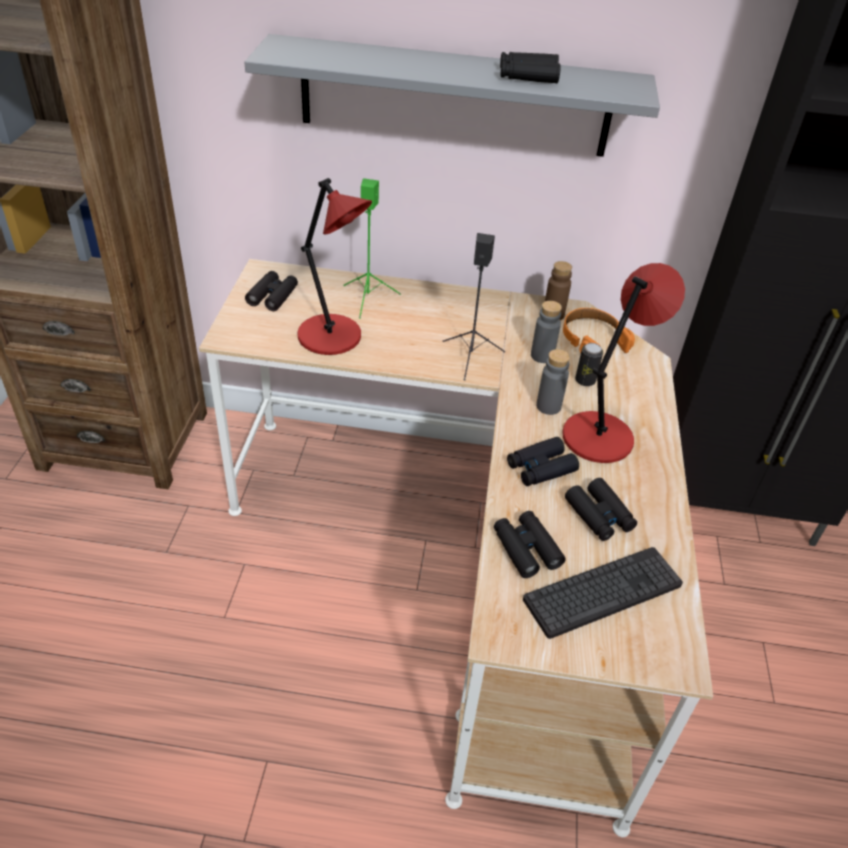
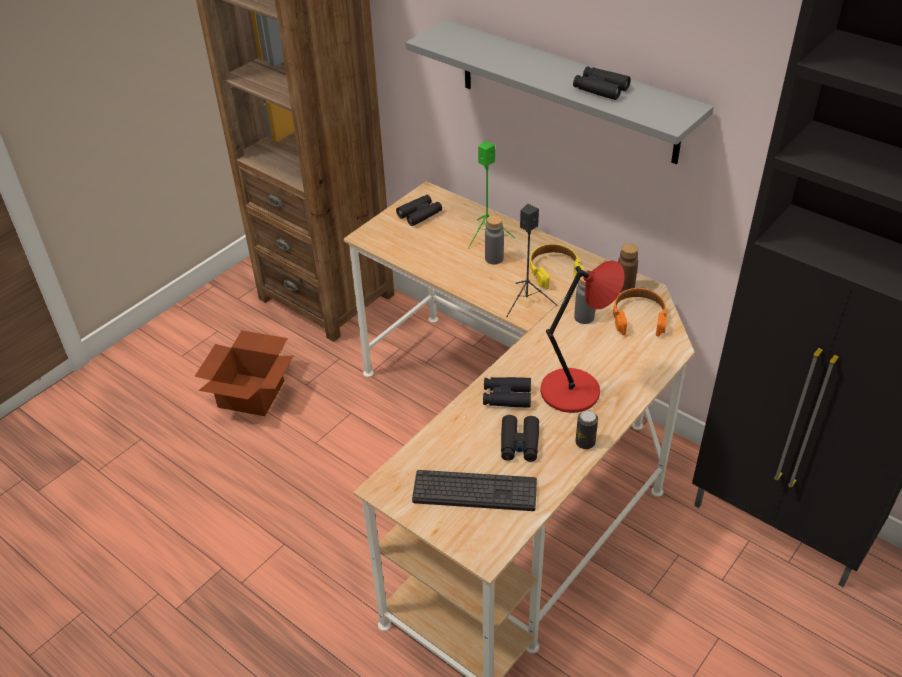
camera: 35 degrees right, 0 degrees up
(102, 588) = (253, 393): none -> cardboard box
(332, 337) = (437, 257): red table lamp -> none
(471, 317) = (554, 271): none -> yellow headphones
(526, 549) = (447, 444): black binoculars -> none
(548, 406) = (553, 356): grey bottle -> grey bottle (494, 258)
(585, 380) = (601, 346): can -> can (585, 442)

